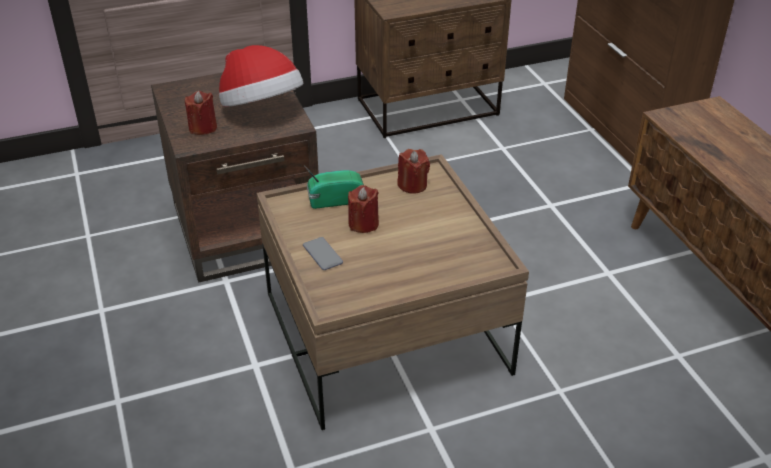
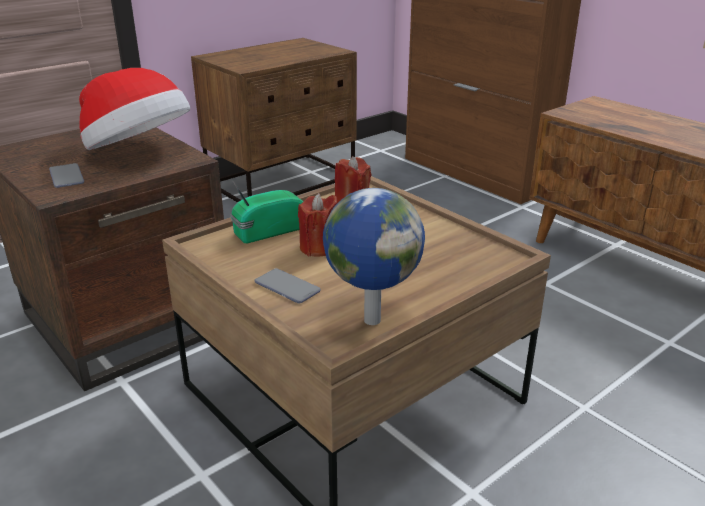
camera: 20 degrees left, 10 degrees down
(203, 128) = (66, 177): red candle -> phone
(363, 294) = (371, 319): none -> globe

